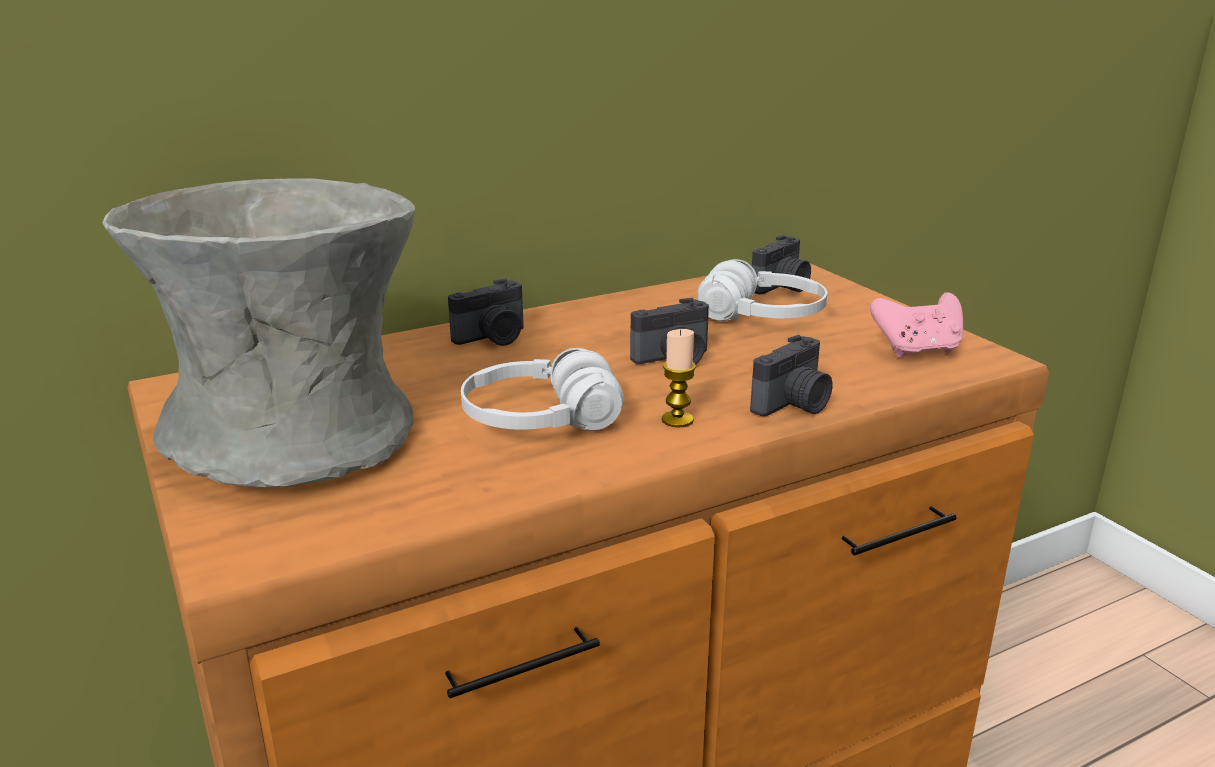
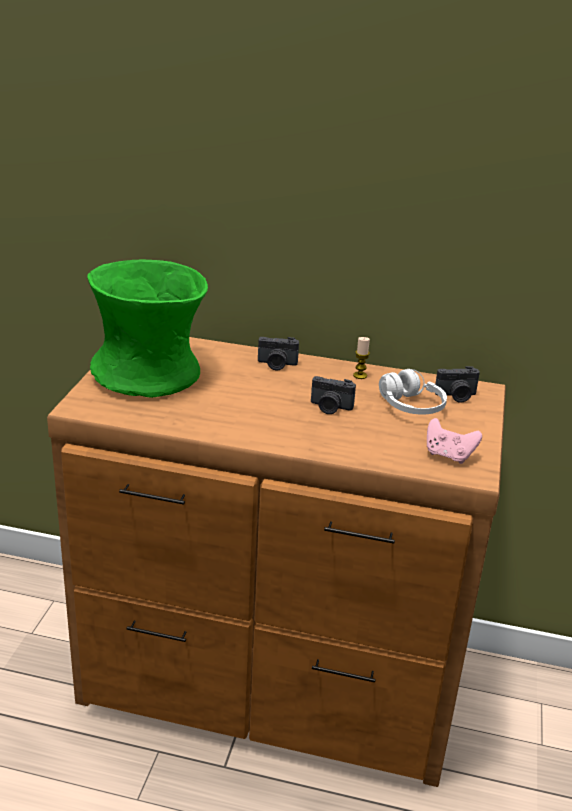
camera: 40 degrees right, 5 degrees up
(296, 432) = (149, 373): grey vase -> green vase
(541, 421) = (232, 408): white headphones -> none
(677, 420) = (281, 432): candle -> candle (360, 375)
(794, 405) = (338, 449): camera -> none

